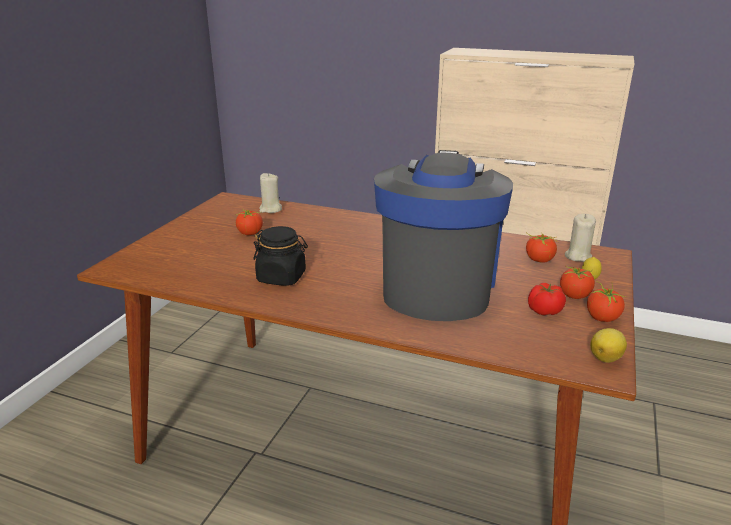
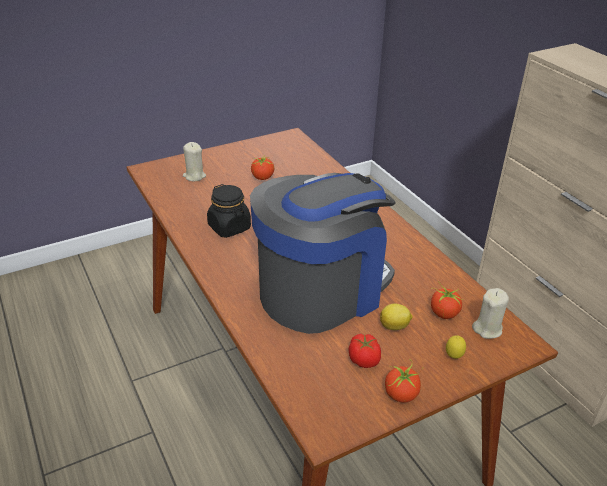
camera: 40 degrees right, 10 degrees up
(270, 209) = (307, 160): beige candle -> beige candle (194, 176)
(575, 295) = (414, 362): tomato -> none
(606, 358) = (342, 426): lemon -> lemon (395, 326)

